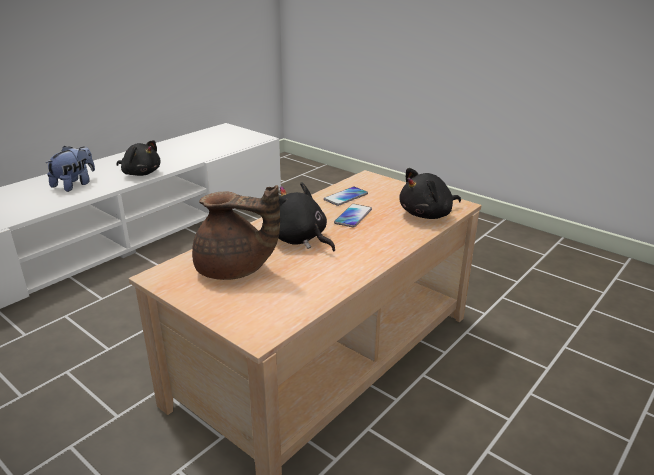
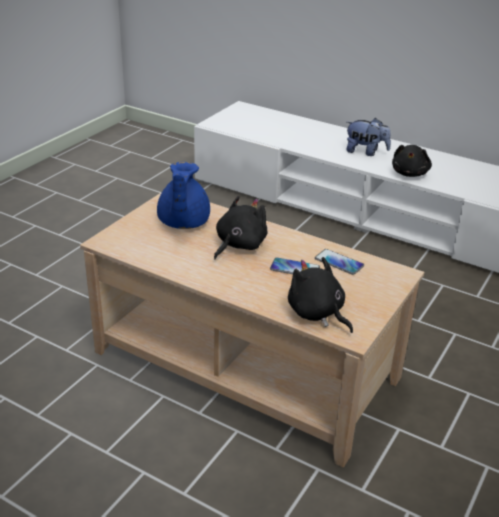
camera: 80 degrees right, 5 degrees up
(234, 270) = (182, 222): brown teapot -> blue teapot

